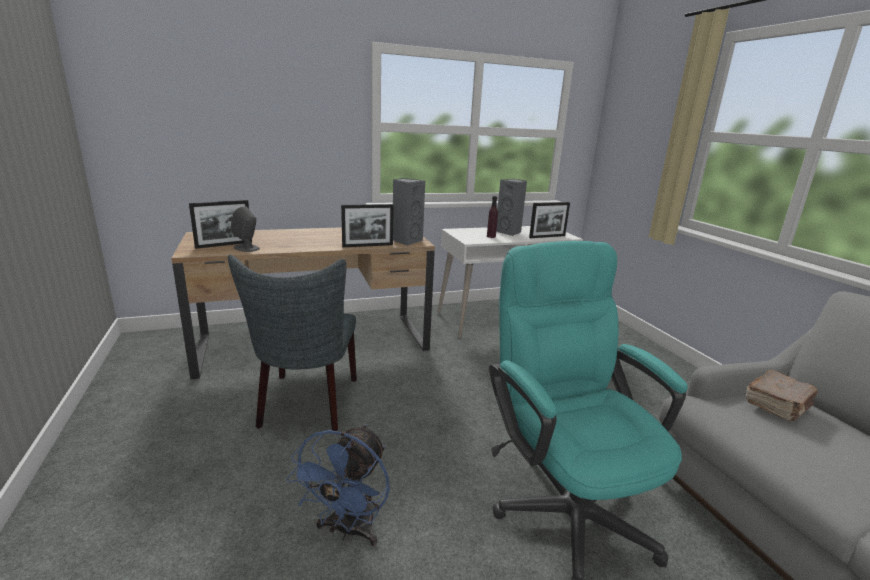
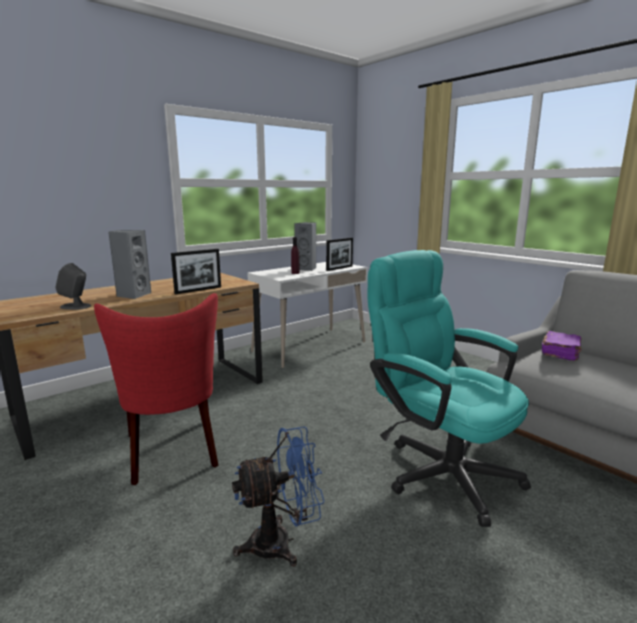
camera: 20 degrees left, 5 degrees down
(224, 245) = (46, 307): picture frame -> none
(306, 405) = (174, 453): grey chair -> red chair
(348, 530) = (281, 542): blue fan -> blue fan turned 105 degrees counterclockwise
(406, 241) = (230, 283): grey speaker -> grey speaker (133, 295)
(778, 405) = (561, 353): brown book -> purple book

